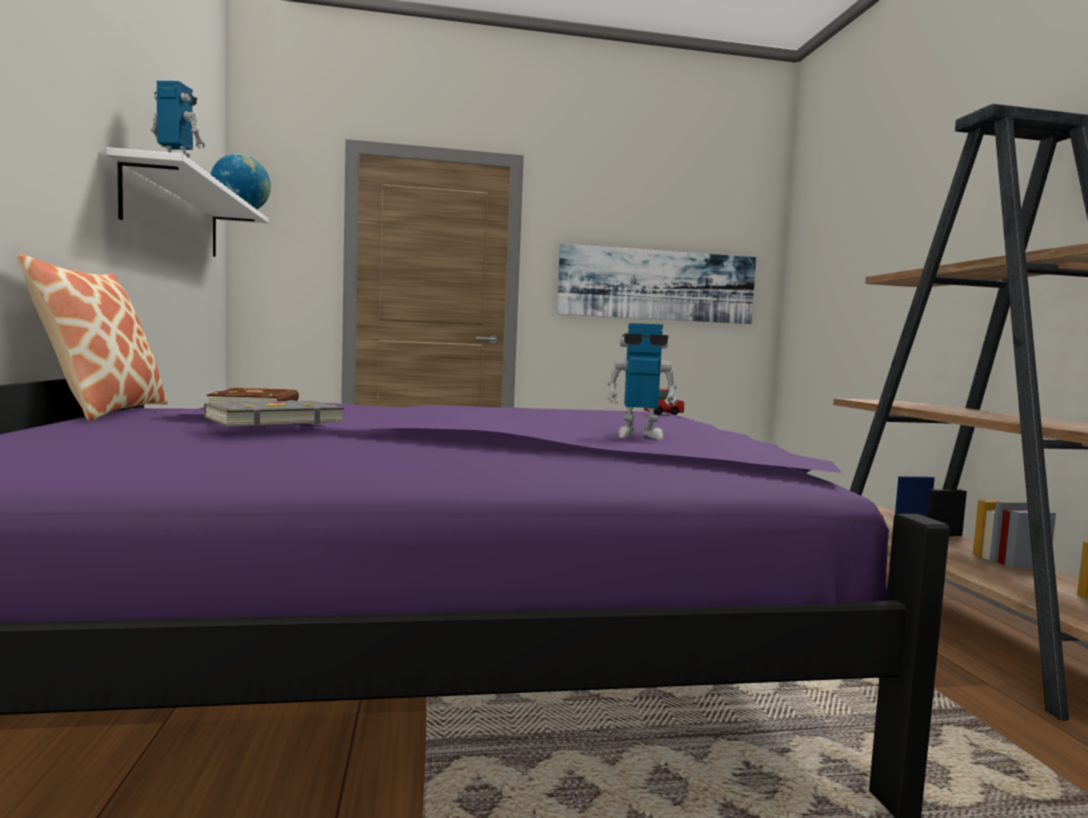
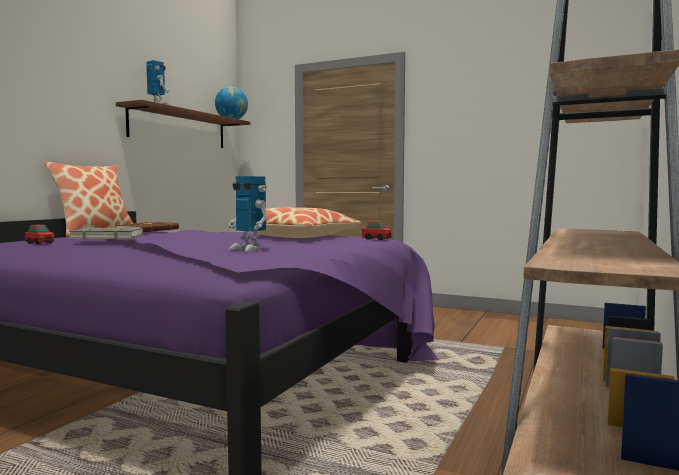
camera: 35 degrees right, 0 degrees up
(134, 437) = (40, 243): none -> toy car
(174, 214) = (179, 128): white shelf -> brown shelf
(553, 412) = (296, 236): none -> pillow
(657, 285) = (515, 136): picture -> none

